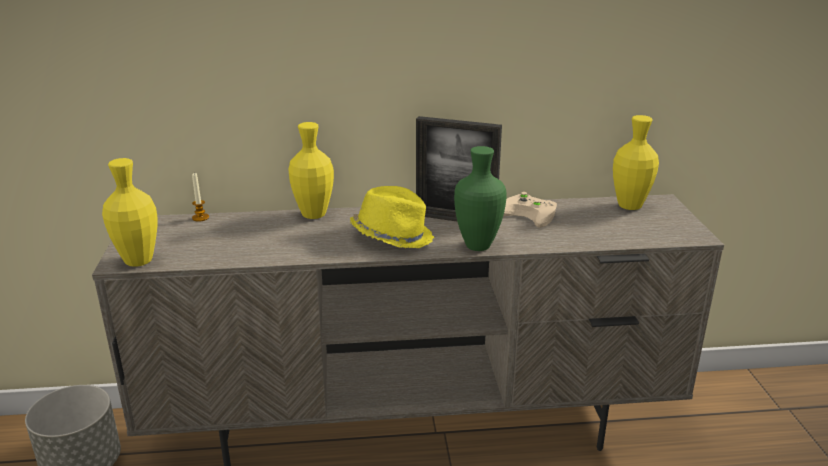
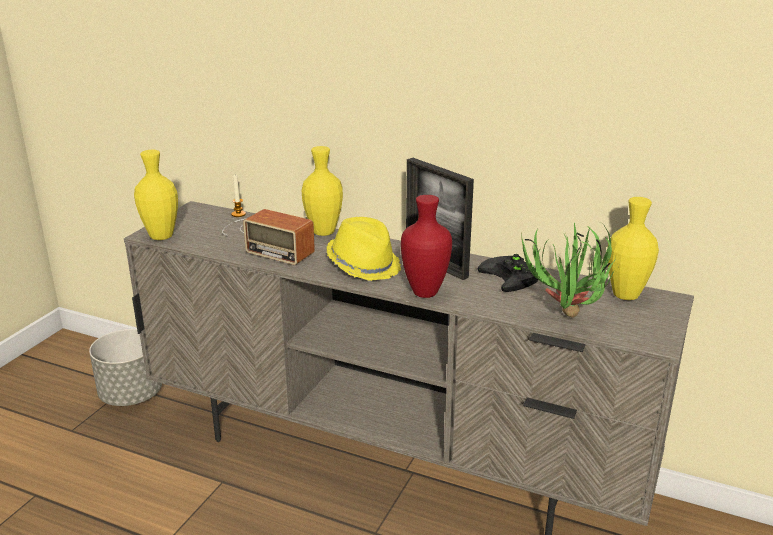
camera: 30 degrees right, 0 degrees up
(264, 235) = (267, 239): none -> radio
(479, 246) = (426, 293): green vase -> red vase
(531, 214) = (512, 277): beige game controller -> black game controller
(616, 239) = (566, 322): none -> potted plant

